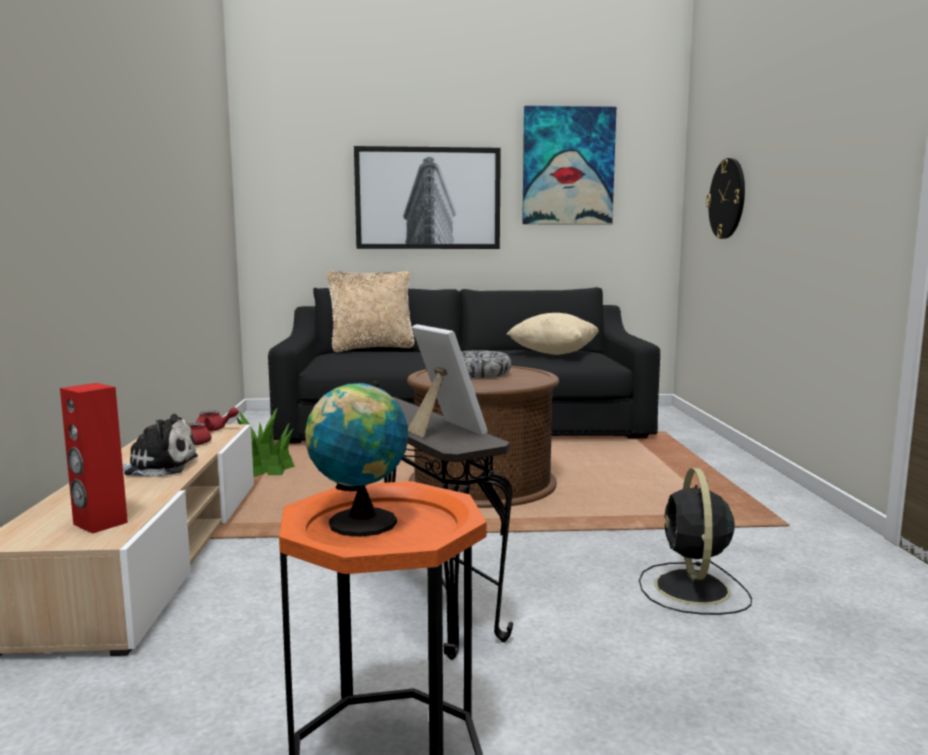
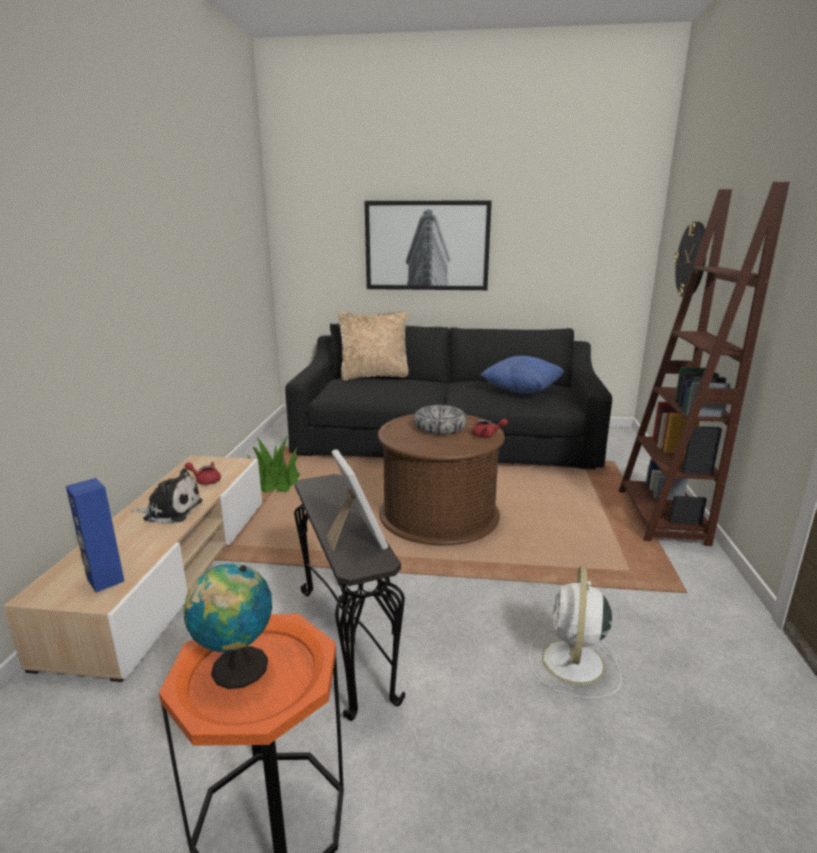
camera: 10 degrees right, 10 degrees up
(99, 523) = (105, 580): red speaker -> blue speaker
(215, 429) = (229, 464): red teapot -> red teapot (487, 435)
(553, 353) = (521, 390): beige pillow -> blue pillow
(568, 166) = (552, 216): picture -> none
(692, 590) = (573, 664): black fan -> white fan
(735, 471) = (661, 516): none -> brown bookcase

